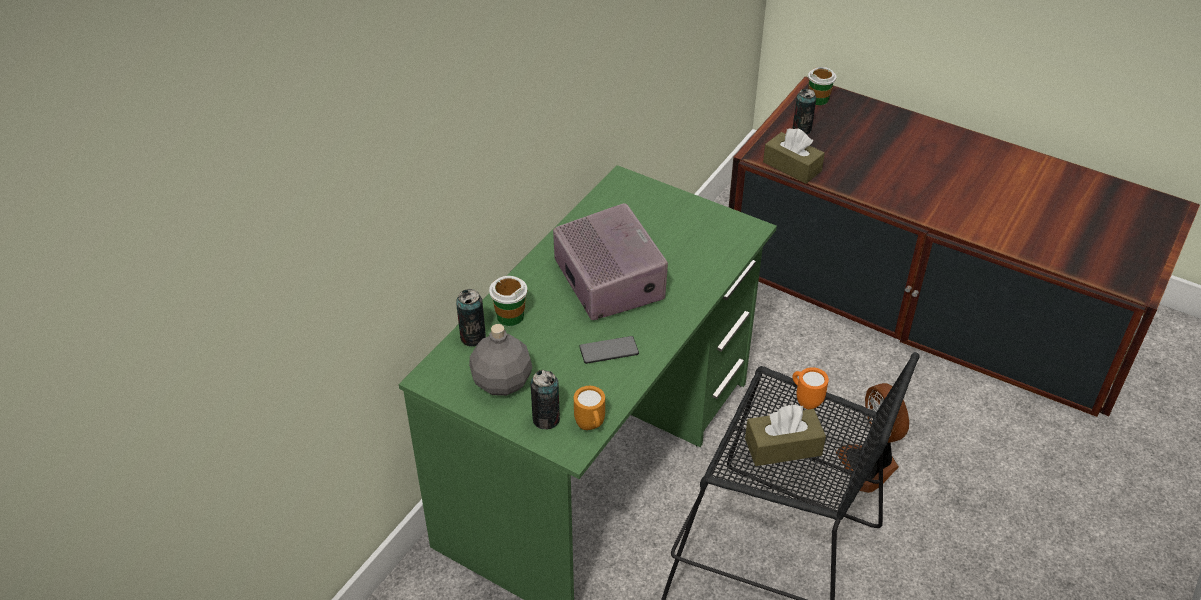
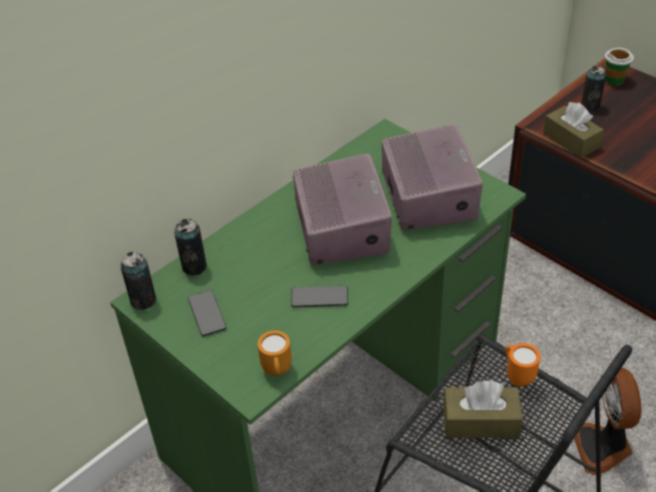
camera: 15 degrees right, 0 degrees up
(502, 381) = (207, 313): grey bottle -> phone
(510, 316) = (236, 250): cup -> none
(546, 419) = (235, 358): can -> can (143, 300)
(684, 238) = (429, 195): none -> radio

